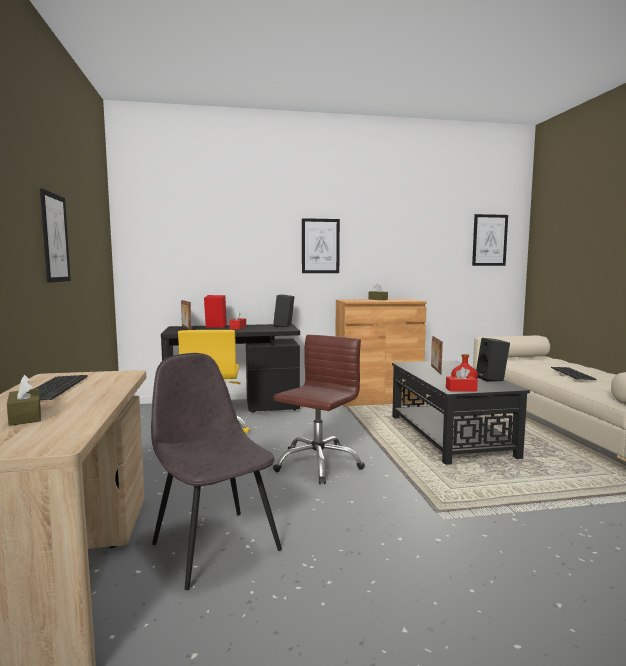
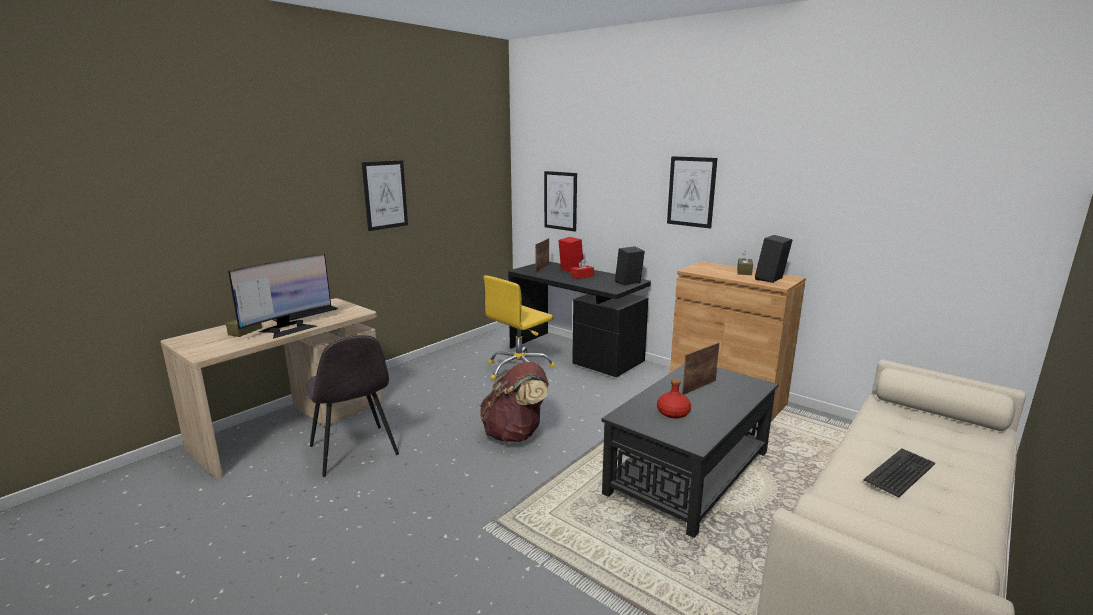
camera: 50 degrees right, 10 degrees up
(89, 399) = (288, 328): none -> monitor
(214, 545) = (354, 451): grey chair -> grey chair turned 135 degrees clockwise
(317, 464) = (515, 434): brown office chair -> brown backpack
(461, 389) = (632, 420): red tissue box -> none
(489, 240) = (980, 200): picture -> picture (560, 201)
(492, 379) = (717, 425): black speaker -> black speaker (771, 279)

